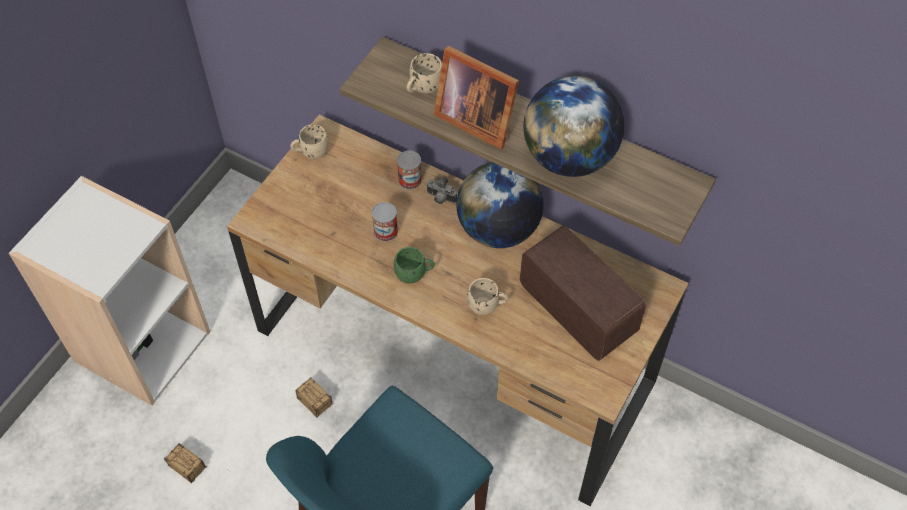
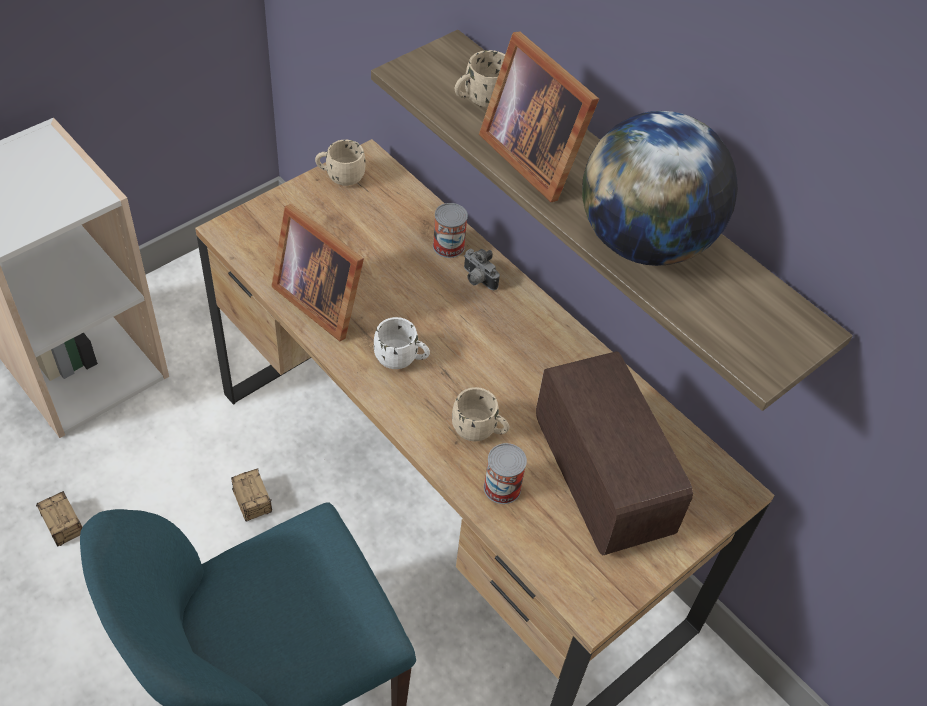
camera: 15 degrees right, 5 degrees down
(340, 249) = (320, 299): none -> picture frame
(385, 231) = (388, 296): can -> can (502, 487)
(414, 273) = (401, 359): green mug -> white mug
(498, 229) = (536, 341): globe -> none

